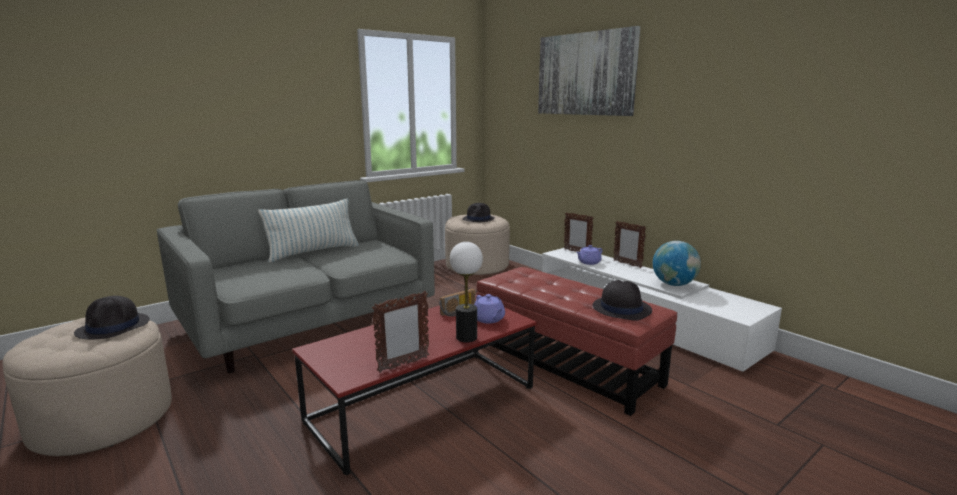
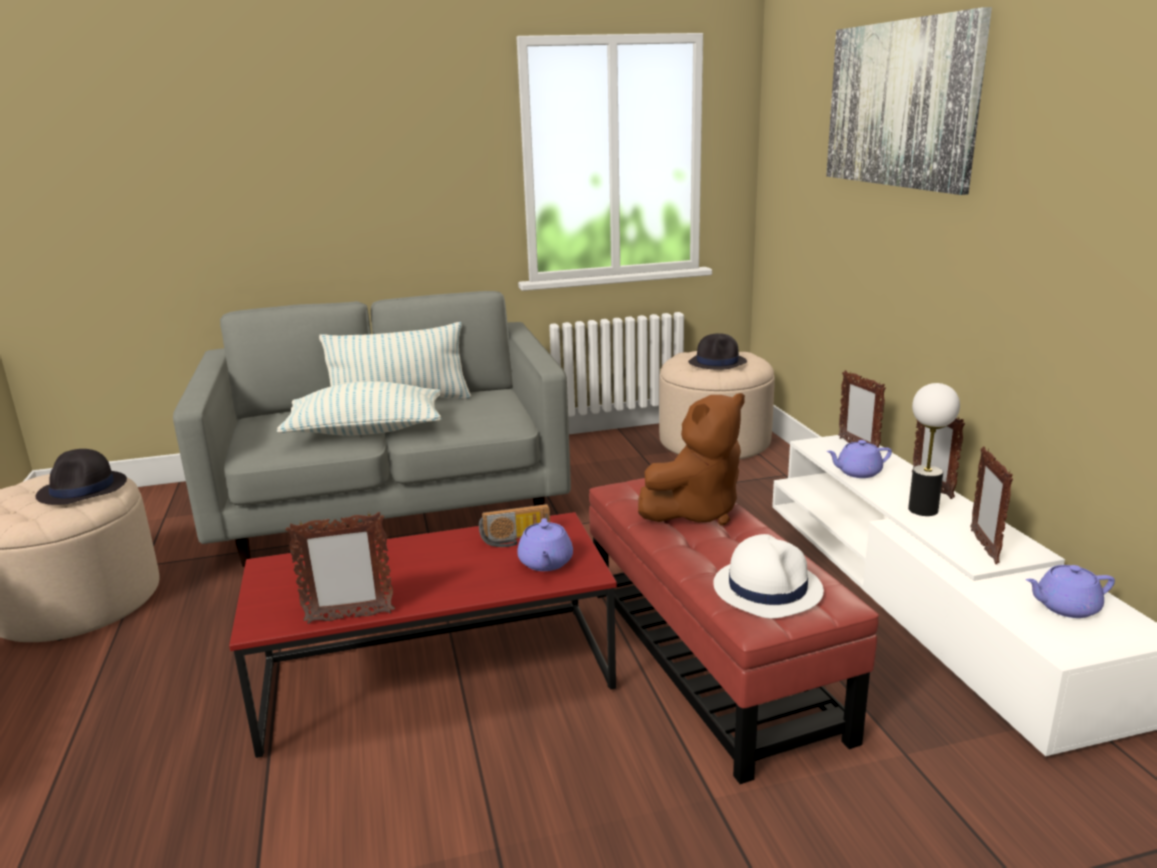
camera: 25 degrees right, 5 degrees up
(309, 268) = (366, 431): none -> pillow
(467, 337) = (479, 590): table lamp -> table lamp (923, 510)
(548, 283) = (696, 512): none -> brown plush toy
(621, 308) = (767, 588): black hat -> white hat
(674, 284) = (984, 547): globe -> picture frame
(726, 302) = (1065, 607): none -> purple teapot

